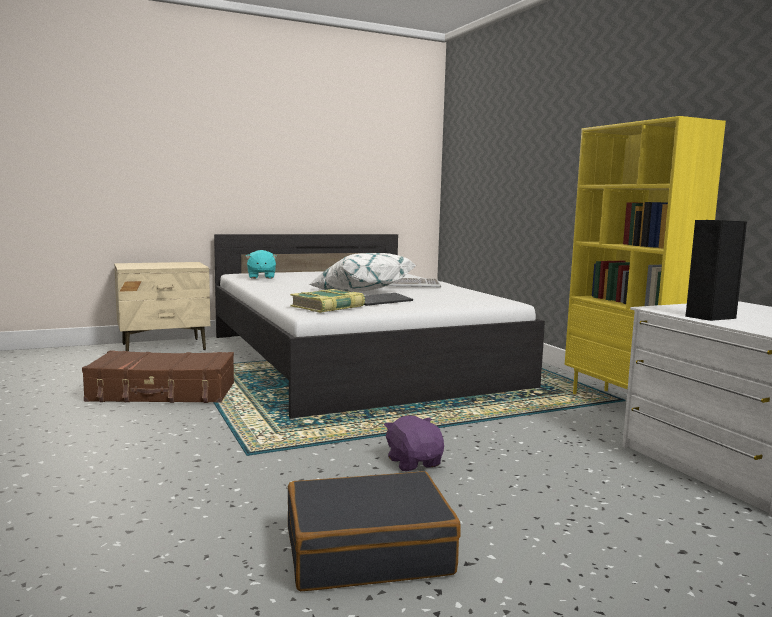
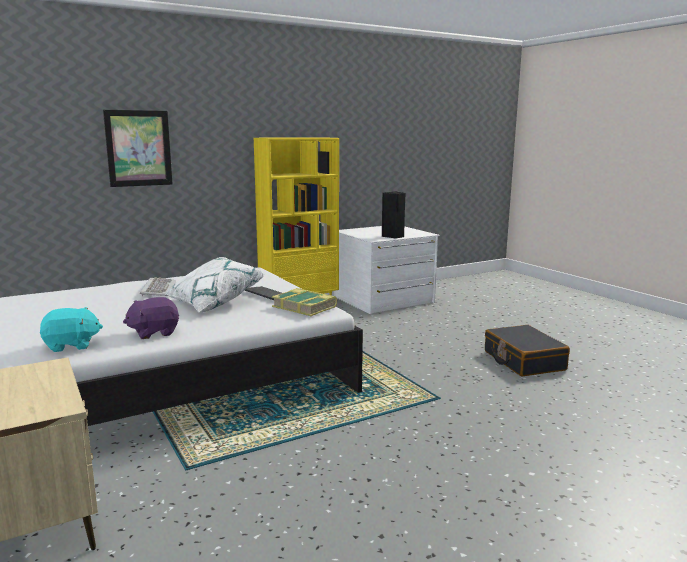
camera: 95 degrees left, 5 degrees up
(163, 393) = (301, 464): brown suitcase -> none
(414, 462) = (420, 354): purple plush toy -> purple plush toy (154, 333)
(529, 155) = (138, 148): none -> picture

